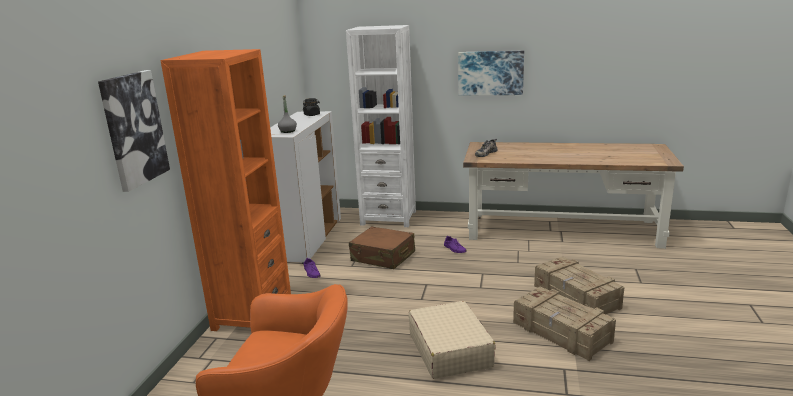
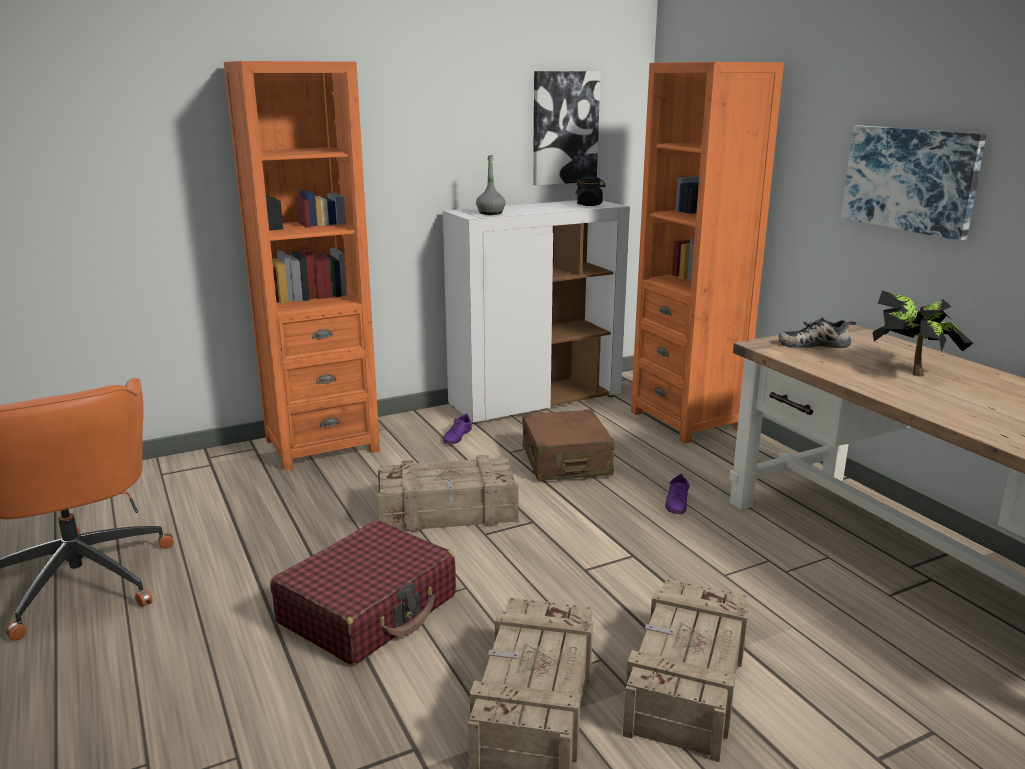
camera: 50 degrees right, 0 degrees up
(133, 129) = (159, 142): picture -> picture (564, 128)
(388, 218) = (687, 420): white bookcase -> orange bookcase
(388, 301) = (448, 512): none -> crate
(450, 350) = (369, 609): beige suitcase -> red suitcase
(533, 151) = (912, 370): none -> potted plant

